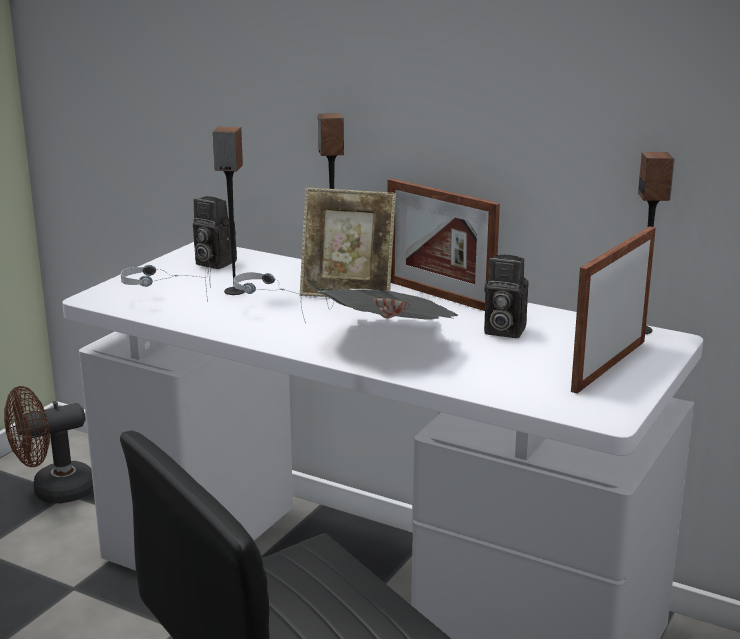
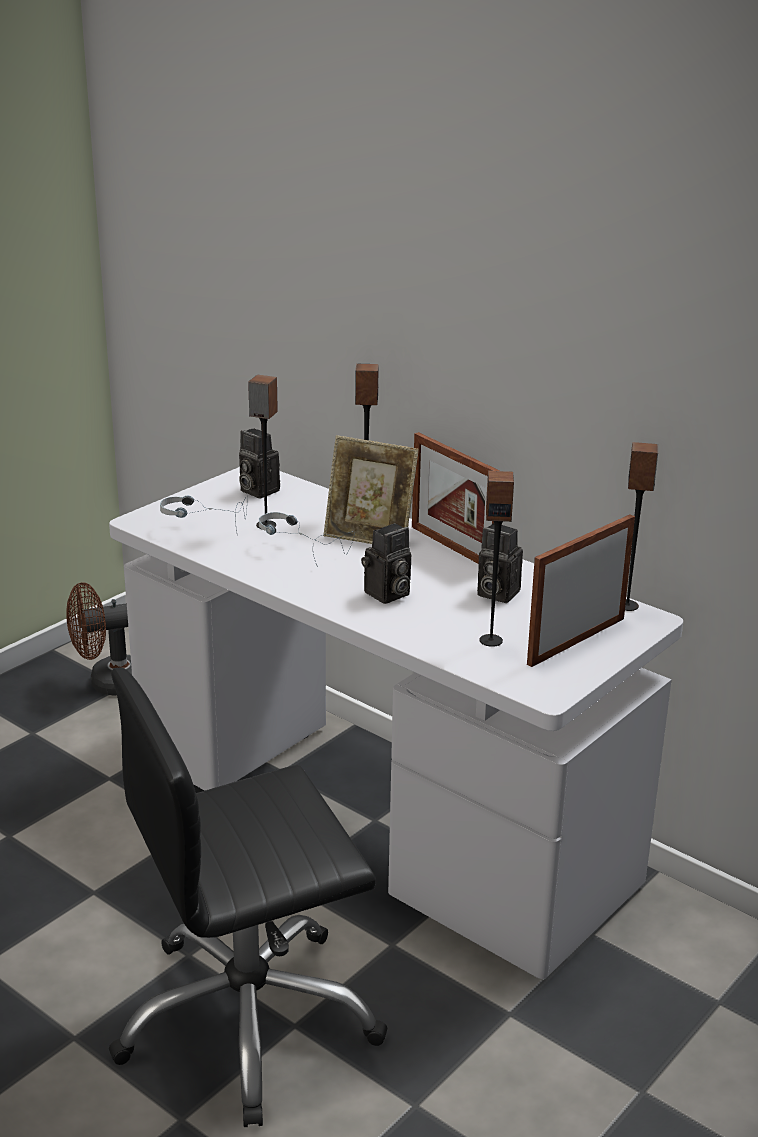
camera: 10 degrees right, 5 degrees up
(390, 341) = (387, 595): newspaper -> camera
(521, 373) = (491, 640): none -> speaker

